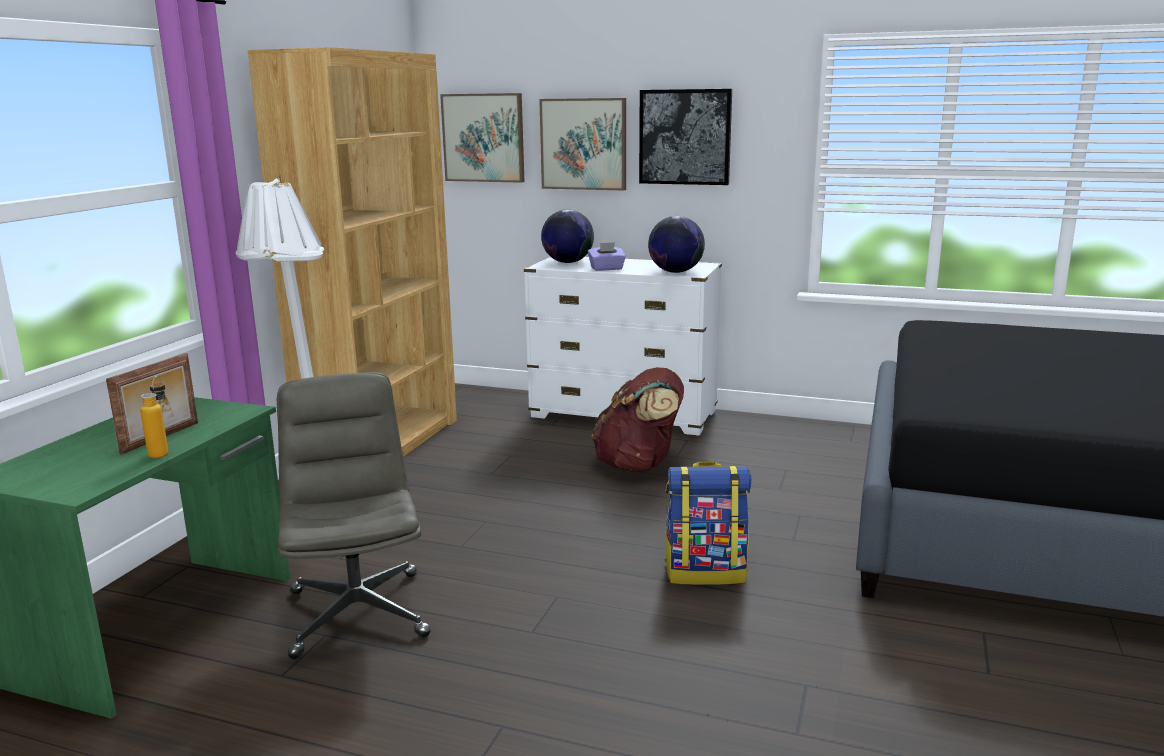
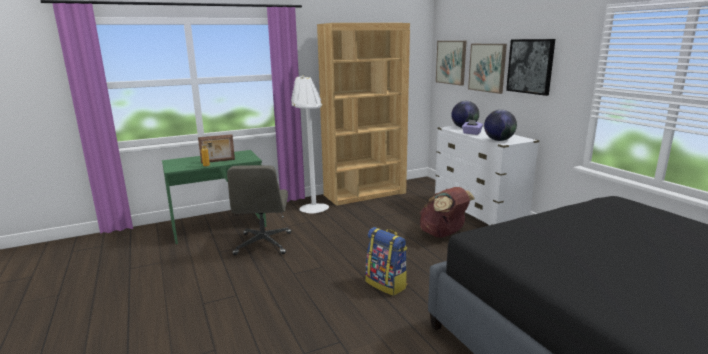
camera: 45 degrees right, 0 degrees up
(357, 612) = (263, 244): grey office chair -> grey office chair turned 150 degrees clockwise

